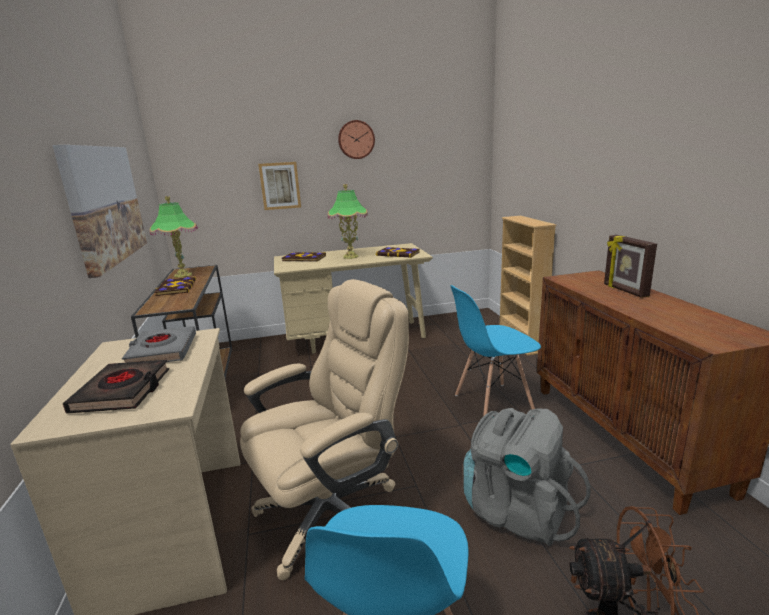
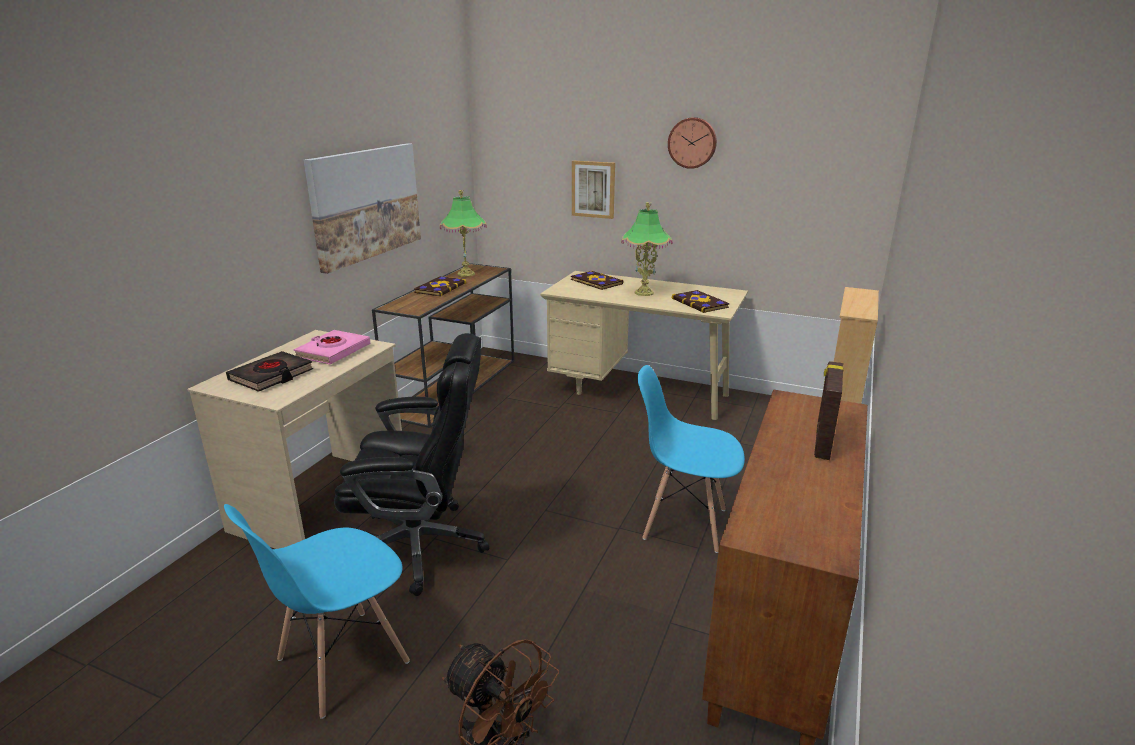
camera: 35 degrees right, 5 degrees up
(162, 351) = (333, 351): grey book -> pink book
(332, 514) = (421, 546): beige office chair -> black office chair
(517, 511) = (558, 626): grey backpack -> none

